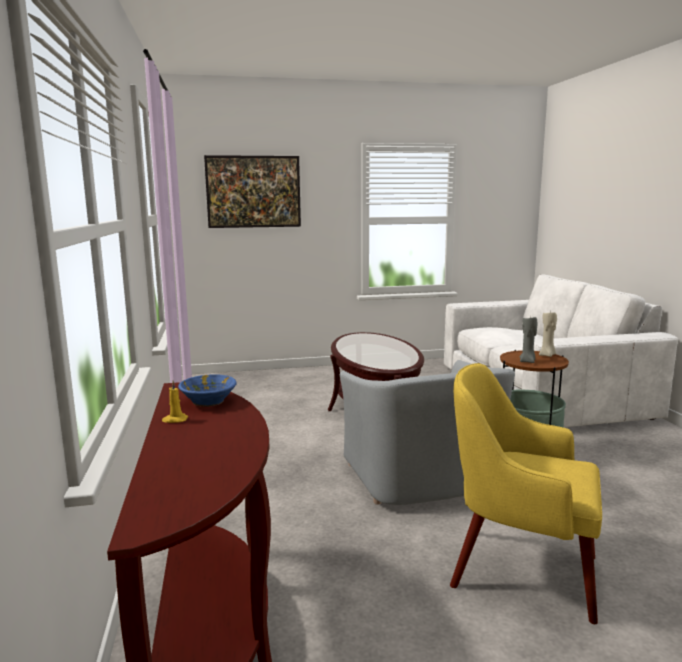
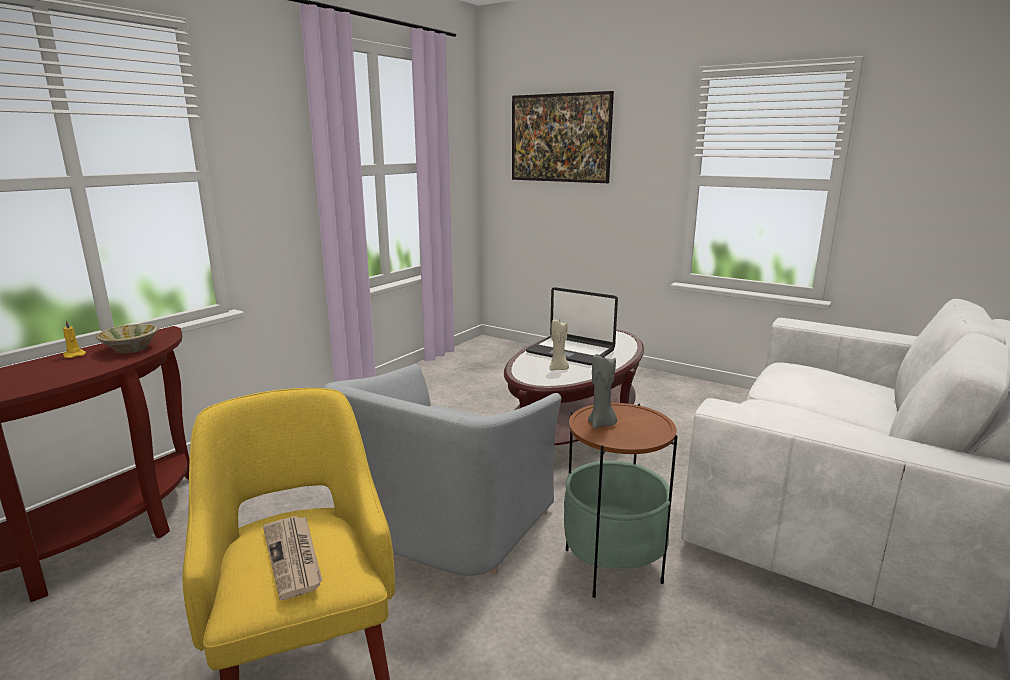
camera: 45 degrees right, 5 degrees up
(208, 402) = (130, 349): blue bowl -> beige bowl
(368, 348) = (571, 351): none -> laptop
(546, 469) = (294, 557): none -> newspaper
(547, 355) = (652, 426): beige candle -> beige candle (558, 369)

